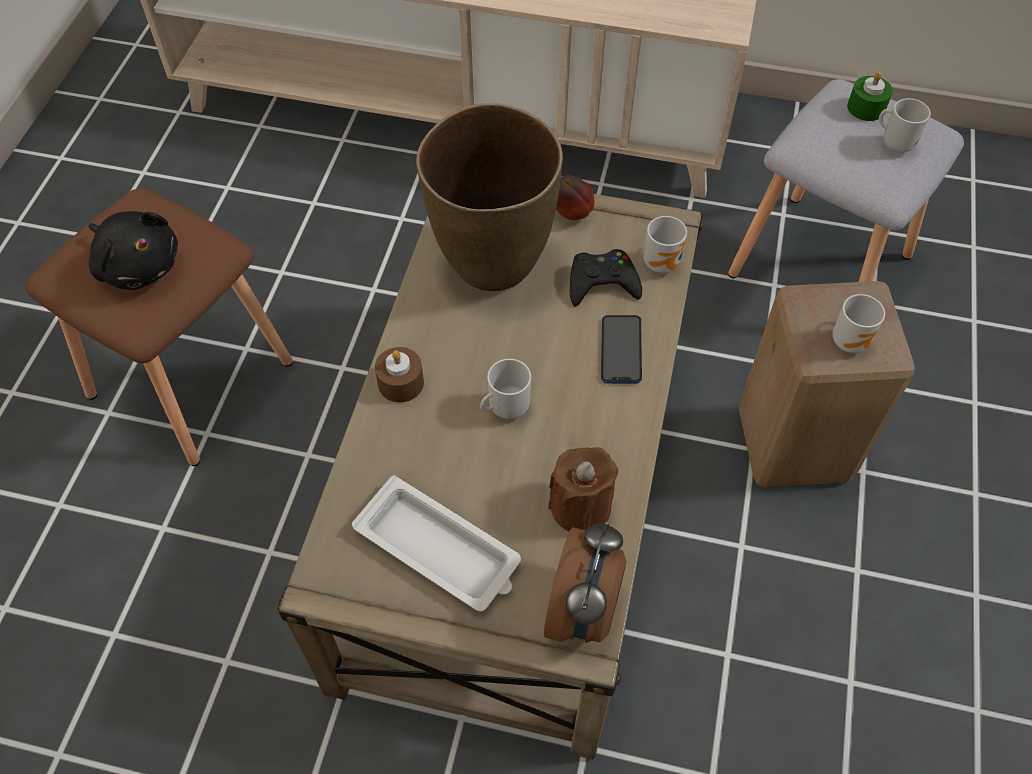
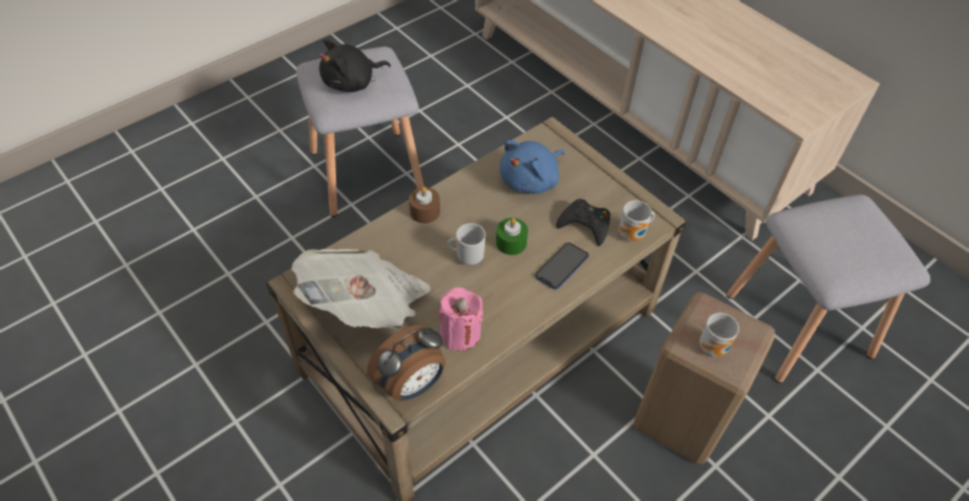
camera: 35 degrees right, 5 degrees down
(138, 265) = (352, 83): black plush toy -> black plush toy turned 75 degrees clockwise
(191, 376) = (368, 171): brown stool -> grey stool
(440, 550) = (367, 305): white tray -> newspaper
(493, 265) = (531, 180): brown vase -> blue plush toy
(571, 215) = (602, 178): apple -> none
(581, 507) = (460, 333): brown candle -> pink candle
(866, 108) = (865, 220): green candle -> green candle (511, 242)
(895, 144) = (866, 253): mug -> none

